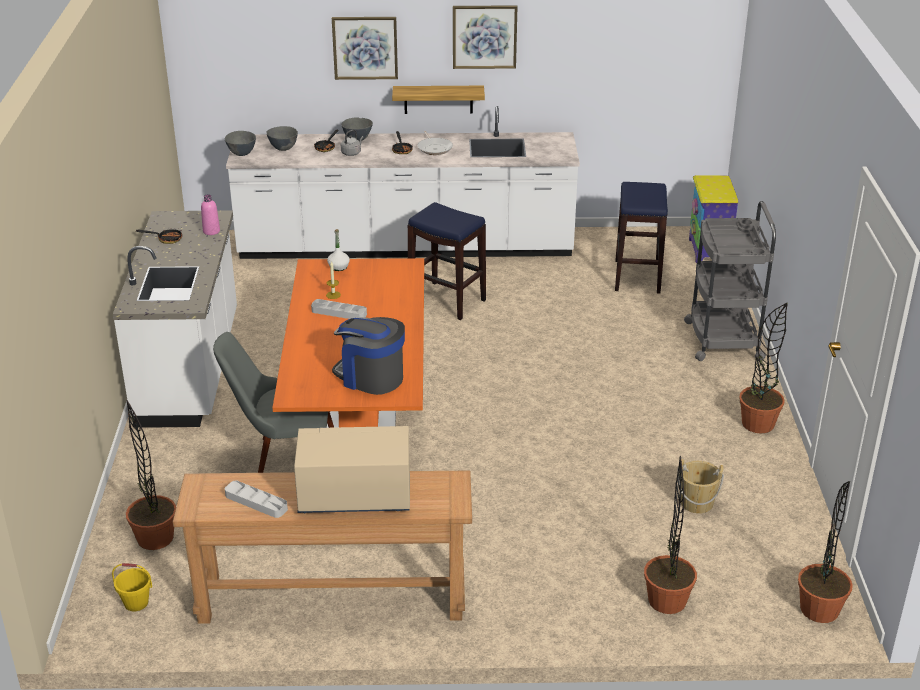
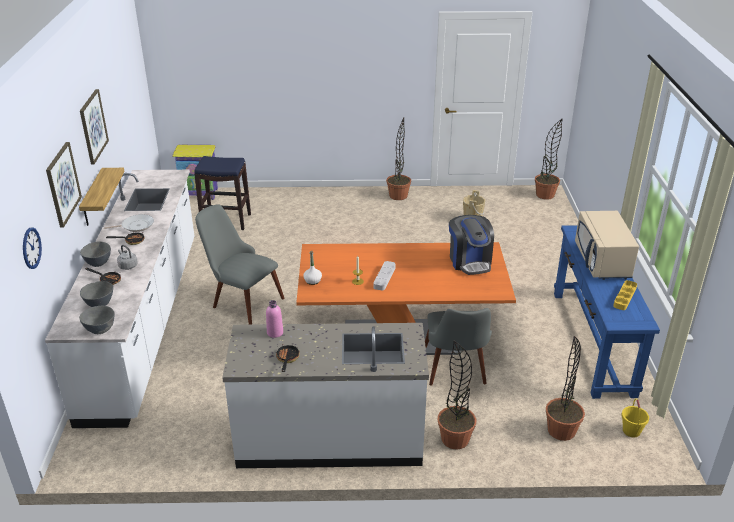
camera: 90 degrees left, 0 degrees up
(256, 502) = (624, 297): grey tray -> yellow tray
(263, 59) = (31, 248): none -> wall clock
(332, 597) = (592, 341): brown console table -> blue console table
(370, 377) = (470, 261): coffee machine -> coffee machine turned 45 degrees counterclockwise
(447, 301) = (241, 300): stool -> grey chair
(667, 600) = (553, 232): potted plant -> potted plant (455, 439)
(722, 340) = (311, 198): grey cart -> none

